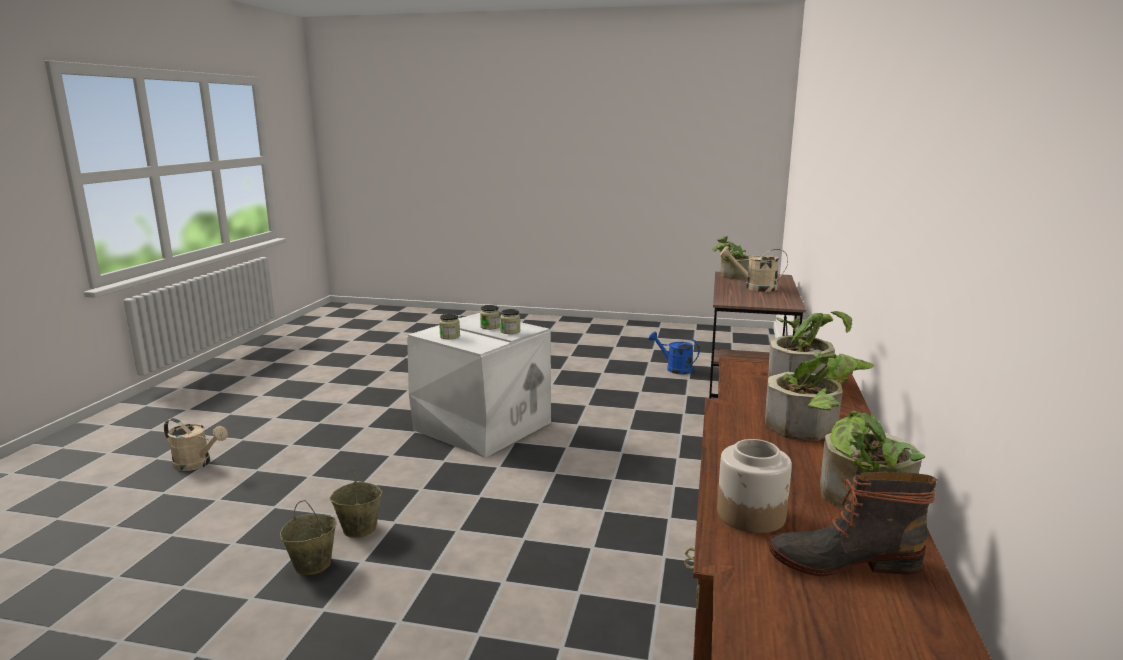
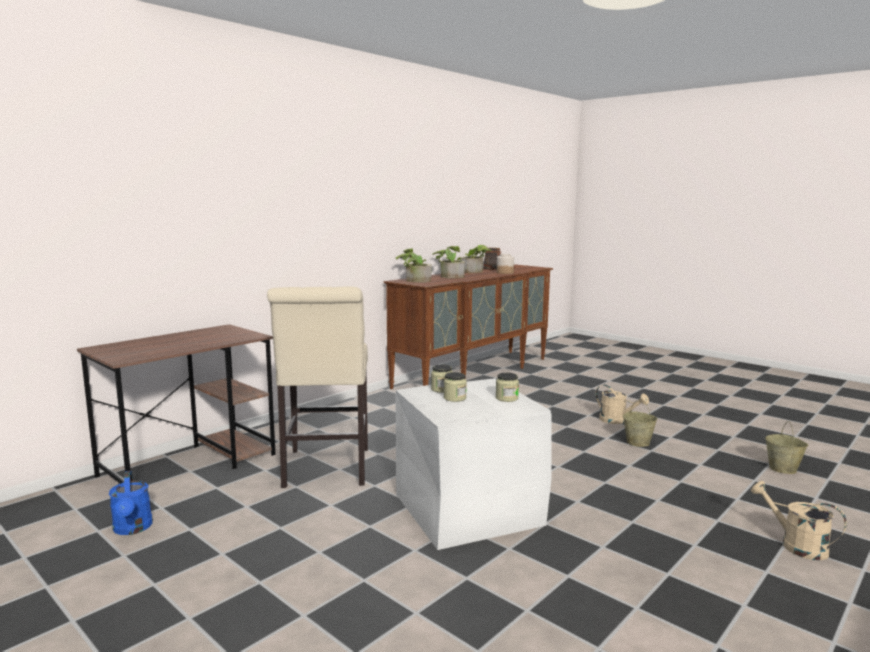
camera: 150 degrees left, 5 degrees down
(359, 529) = (609, 453): beige bucket -> beige bucket (783, 469)
(637, 425) = (325, 470): none -> beige stool
(731, 276) = (133, 356): potted plant -> none
(754, 288) = (178, 342): beige watering can -> beige watering can (617, 421)

